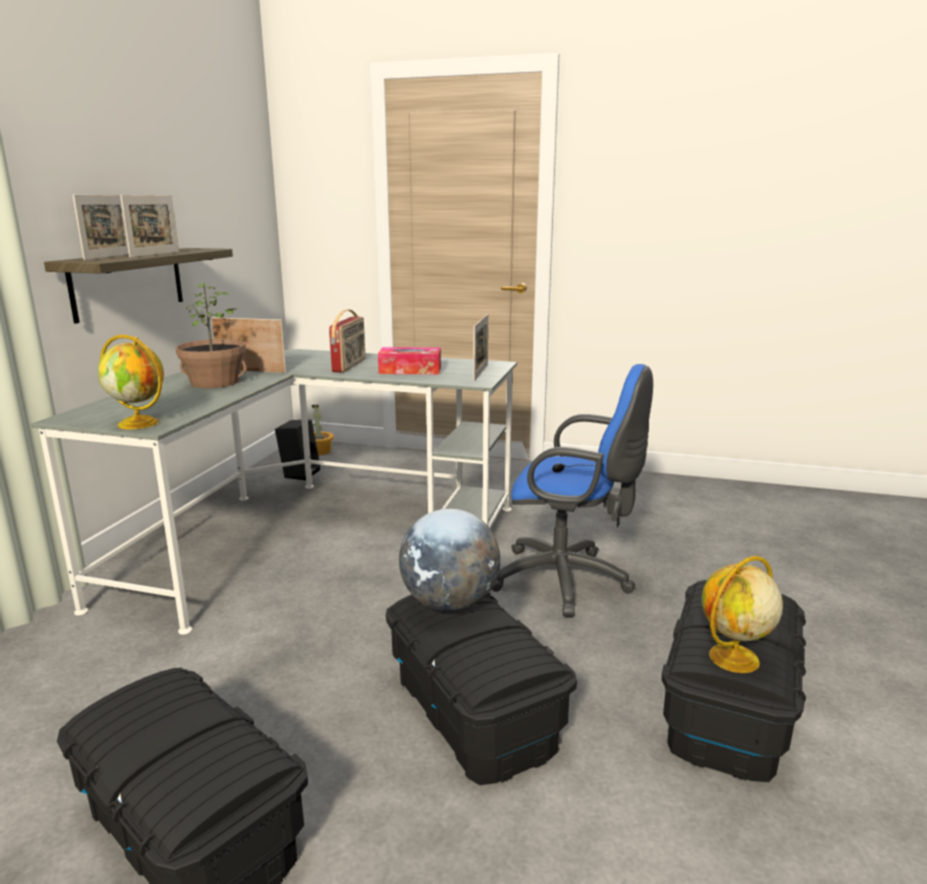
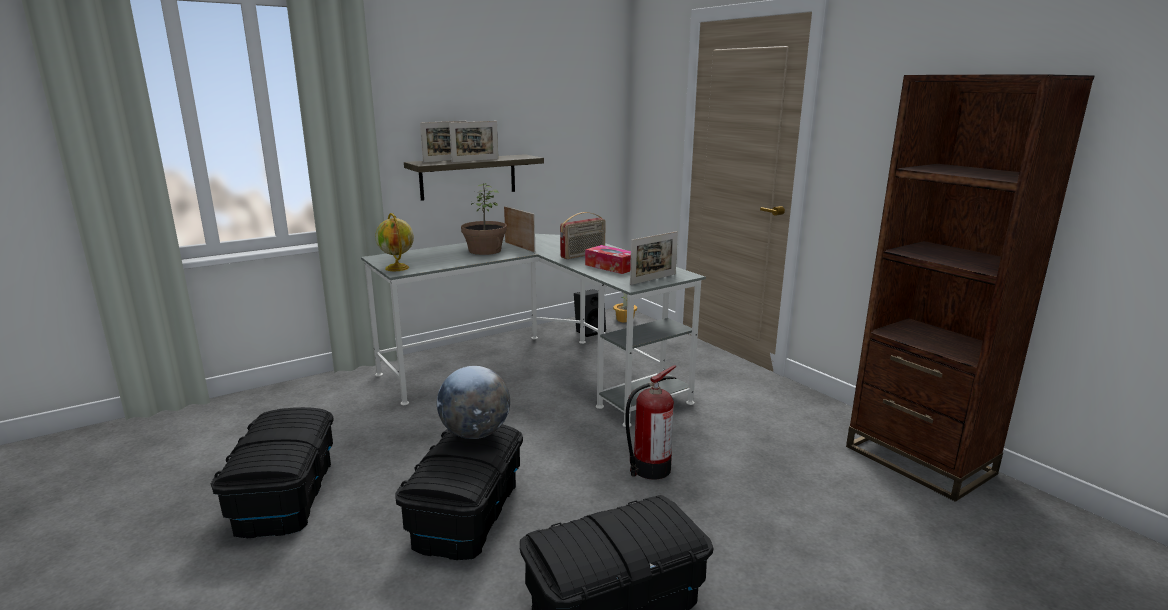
camera: 40 degrees right, 0 degrees up
(568, 581) = (649, 469): blue office chair -> fire extinguisher
(722, 493) = (919, 460): none -> brown bookcase
(733, 659) = (567, 545): globe -> none

